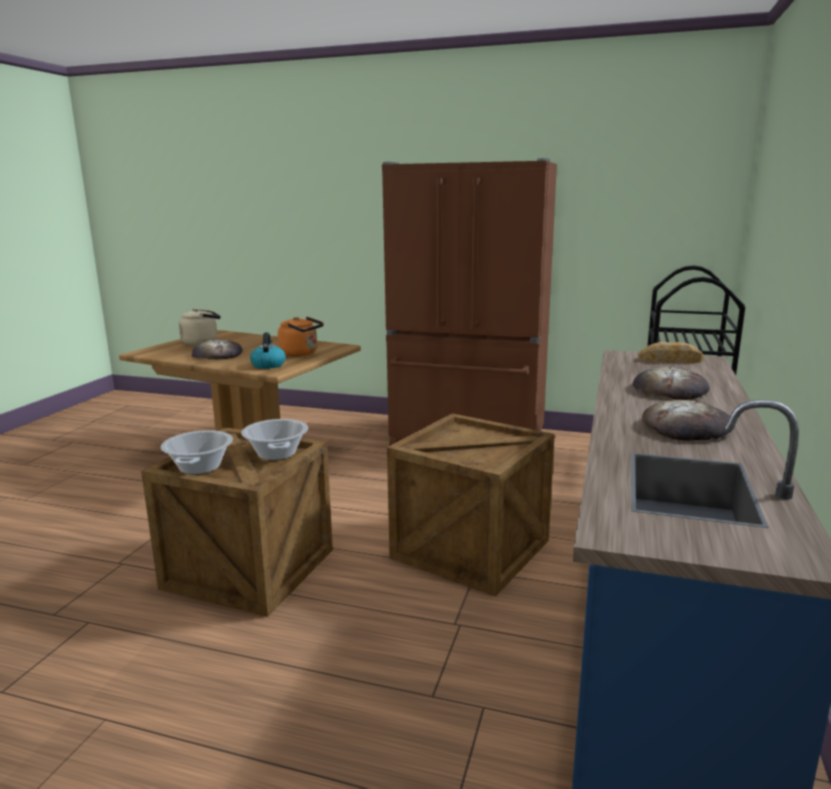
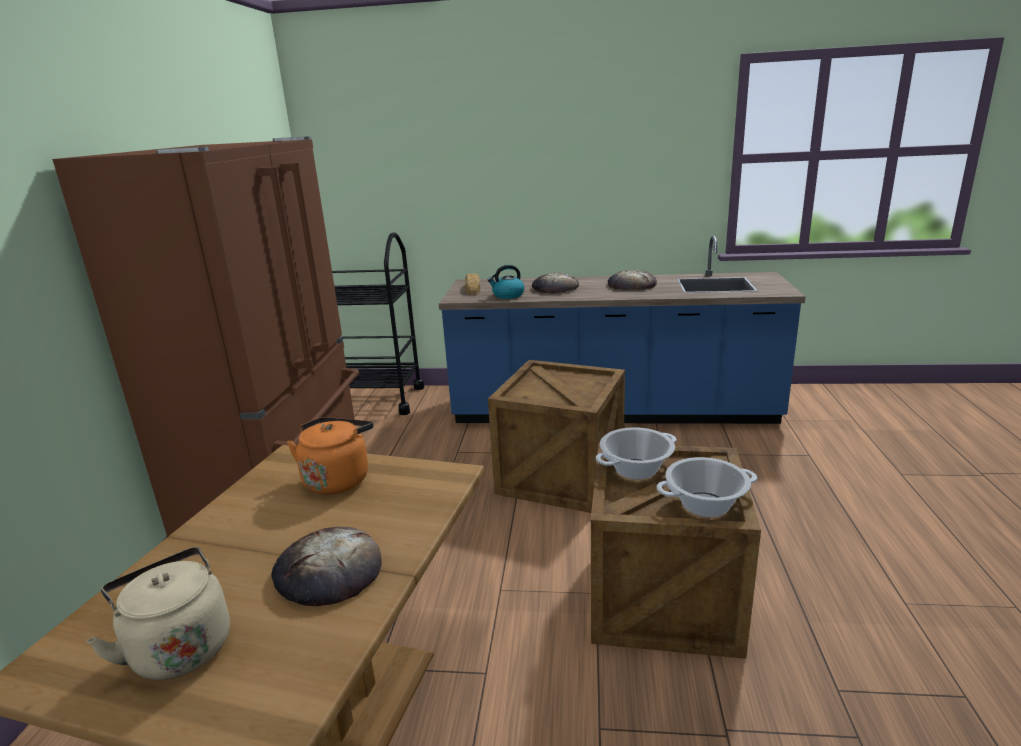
camera: 100 degrees left, 5 degrees up
(268, 365) = (415, 489): kettle -> kettle (508, 295)

